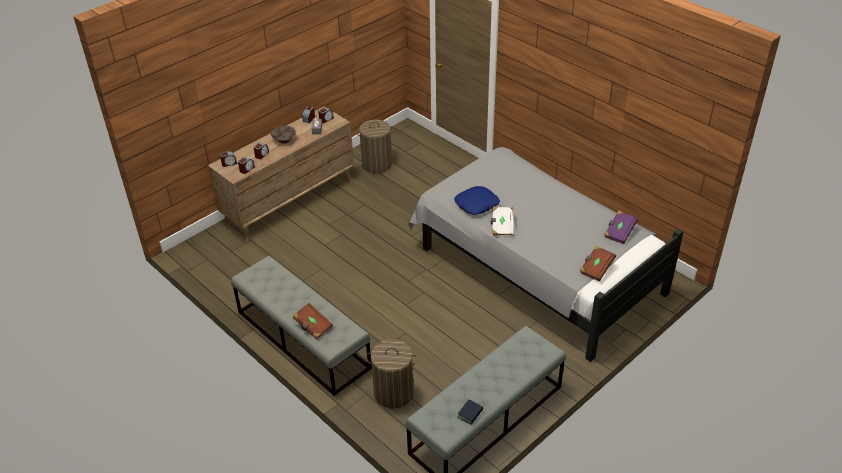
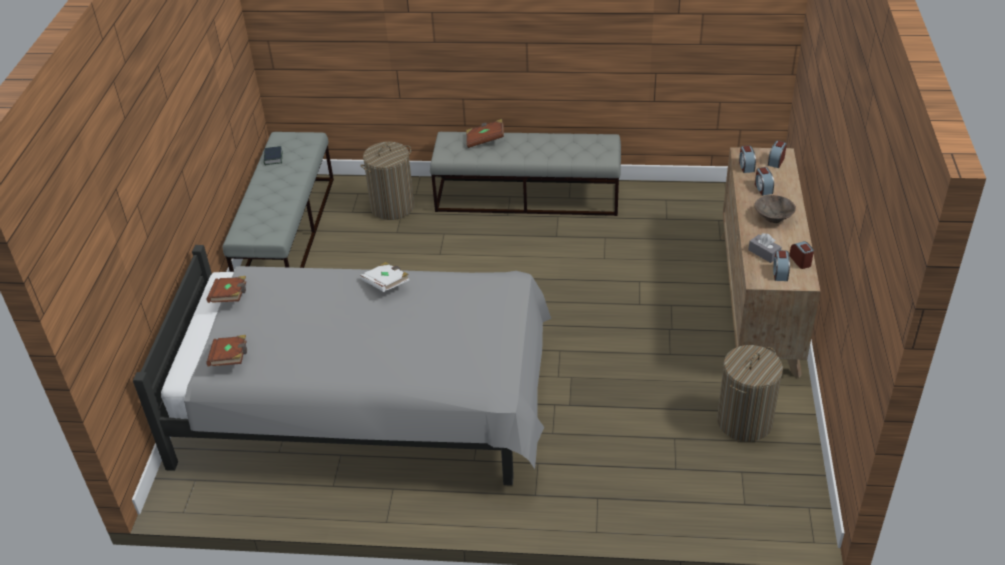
camera: 140 degrees right, 0 degrees up
(476, 204) = (447, 294): blue pillow -> none
(619, 232) = (230, 358): purple book -> brown book

